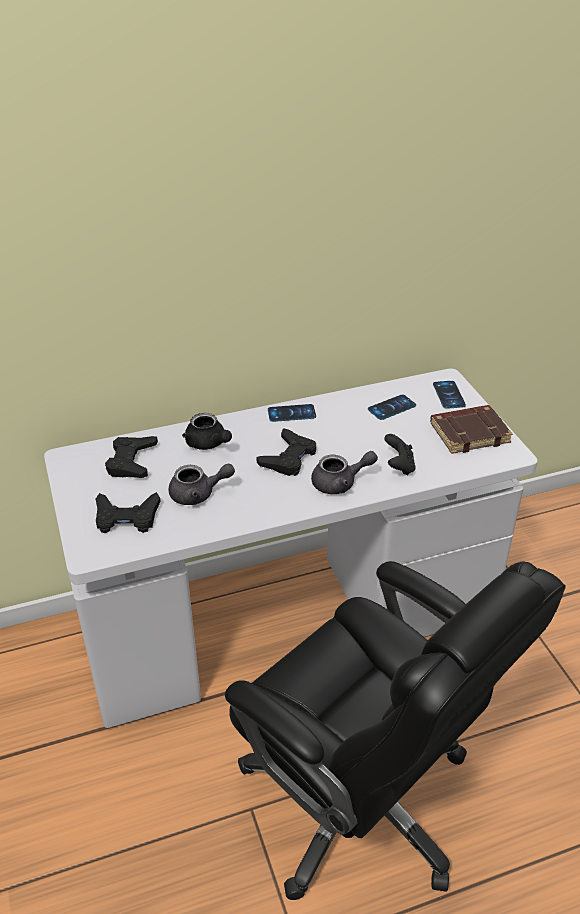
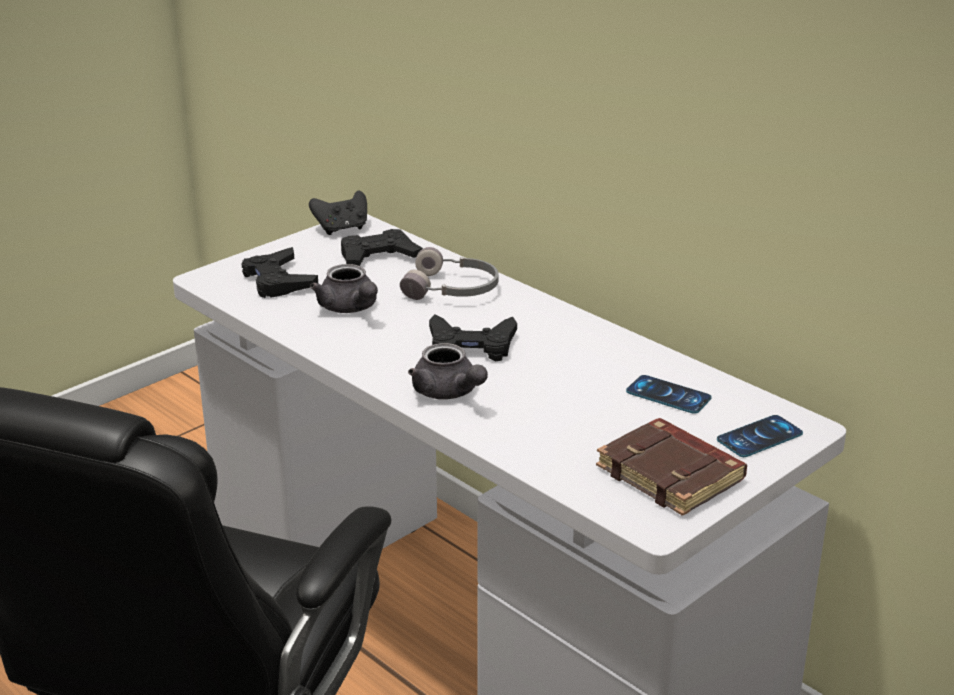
camera: 65 degrees right, 10 degrees down
(208, 444) = (452, 290): black teapot -> grey headphones
(291, 413) = (572, 325): phone -> none
(399, 466) = (526, 429): black game controller -> black game controller (342, 229)

